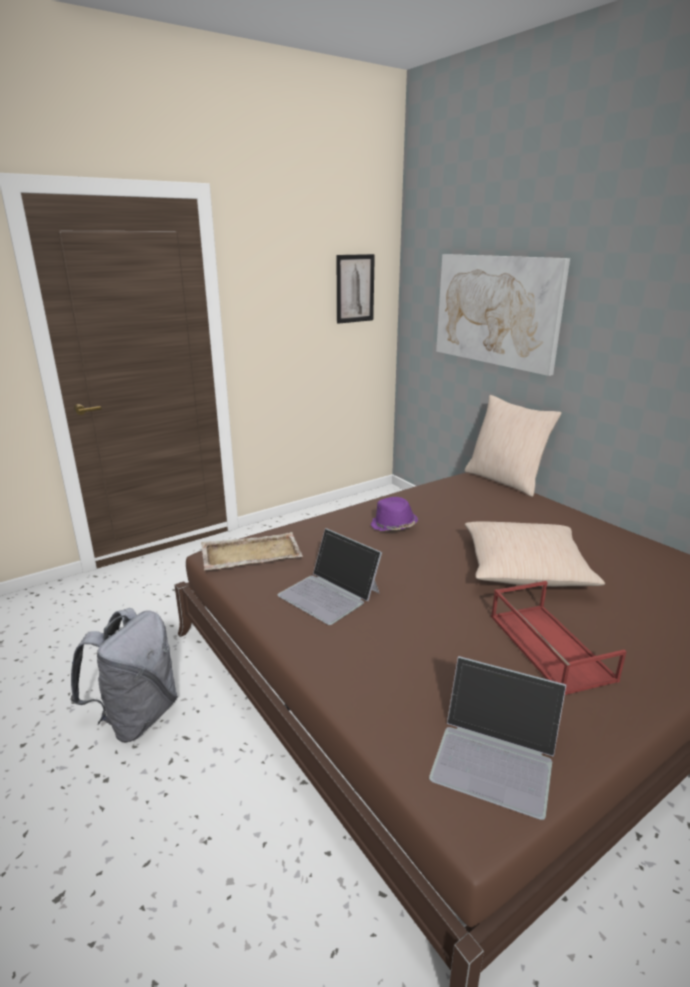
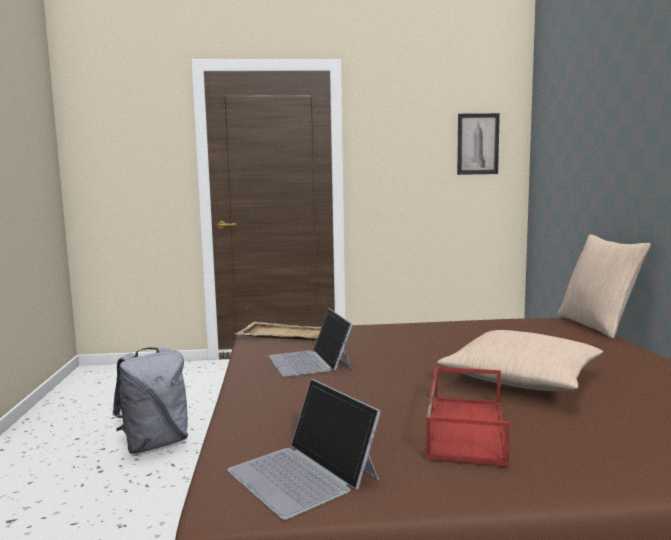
camera: 30 degrees right, 15 degrees down
(393, 526) = (426, 336): purple hat -> none
(496, 310) = (597, 147): picture -> none

